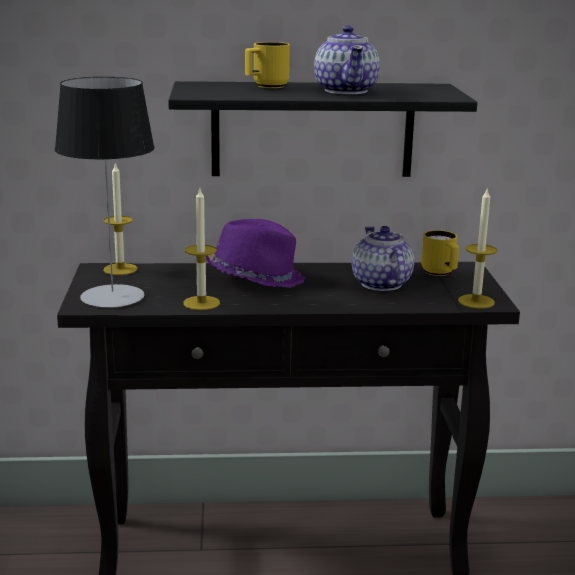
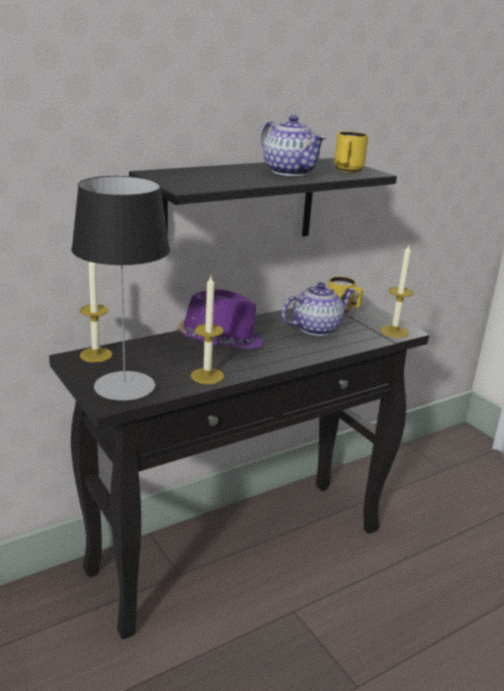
camera: 30 degrees left, 5 degrees up
(266, 86) = (220, 172): yellow mug -> yellow mug (347, 171)
(381, 284) = (315, 328): teapot -> teapot turned 105 degrees clockwise

